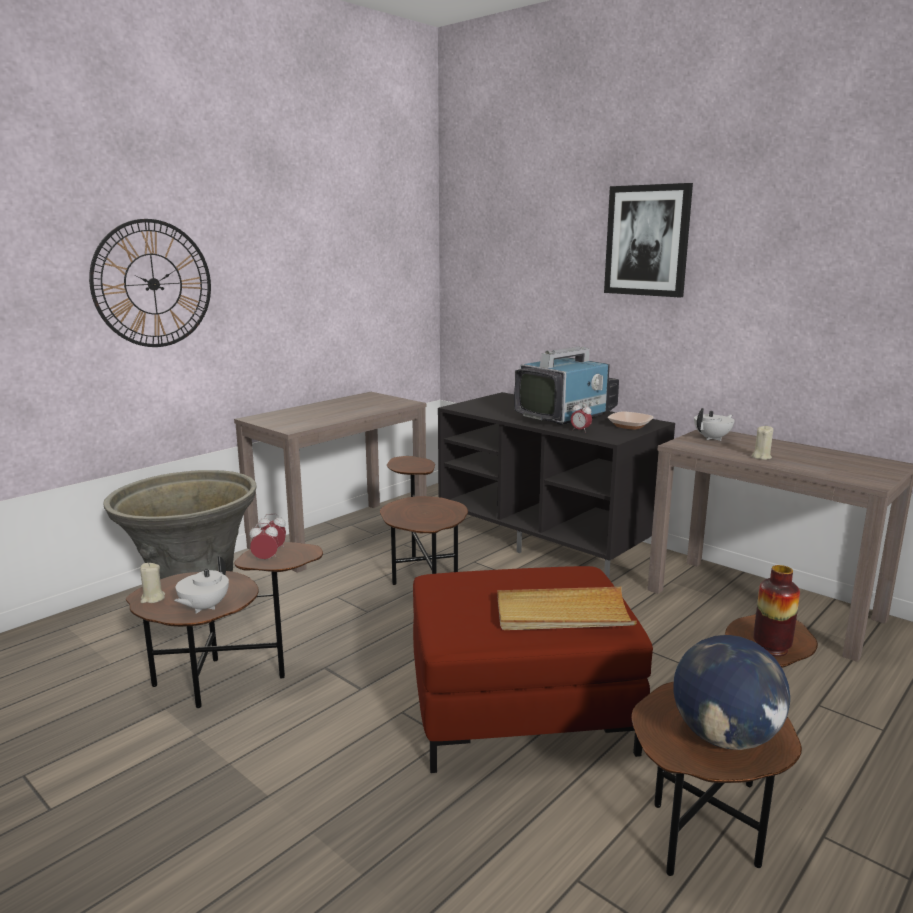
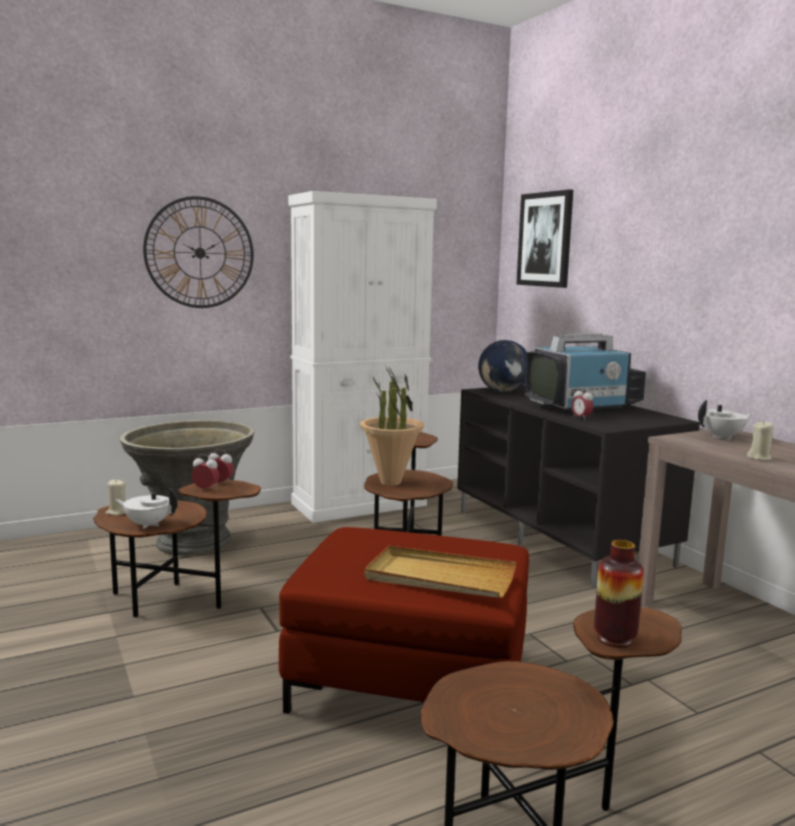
camera: 20 degrees right, 5 degrees down
(203, 607) = (148, 525): white teapot -> white teapot turned 60 degrees clockwise
(340, 534) = (359, 504): brown console table -> white cabinet
(408, 514) = (391, 482): none -> potted plant
(630, 426) = (642, 420): bowl -> none
(647, 240) = (681, 222): picture -> picture (545, 239)
(725, 737) = (519, 721): globe -> globe (503, 392)

